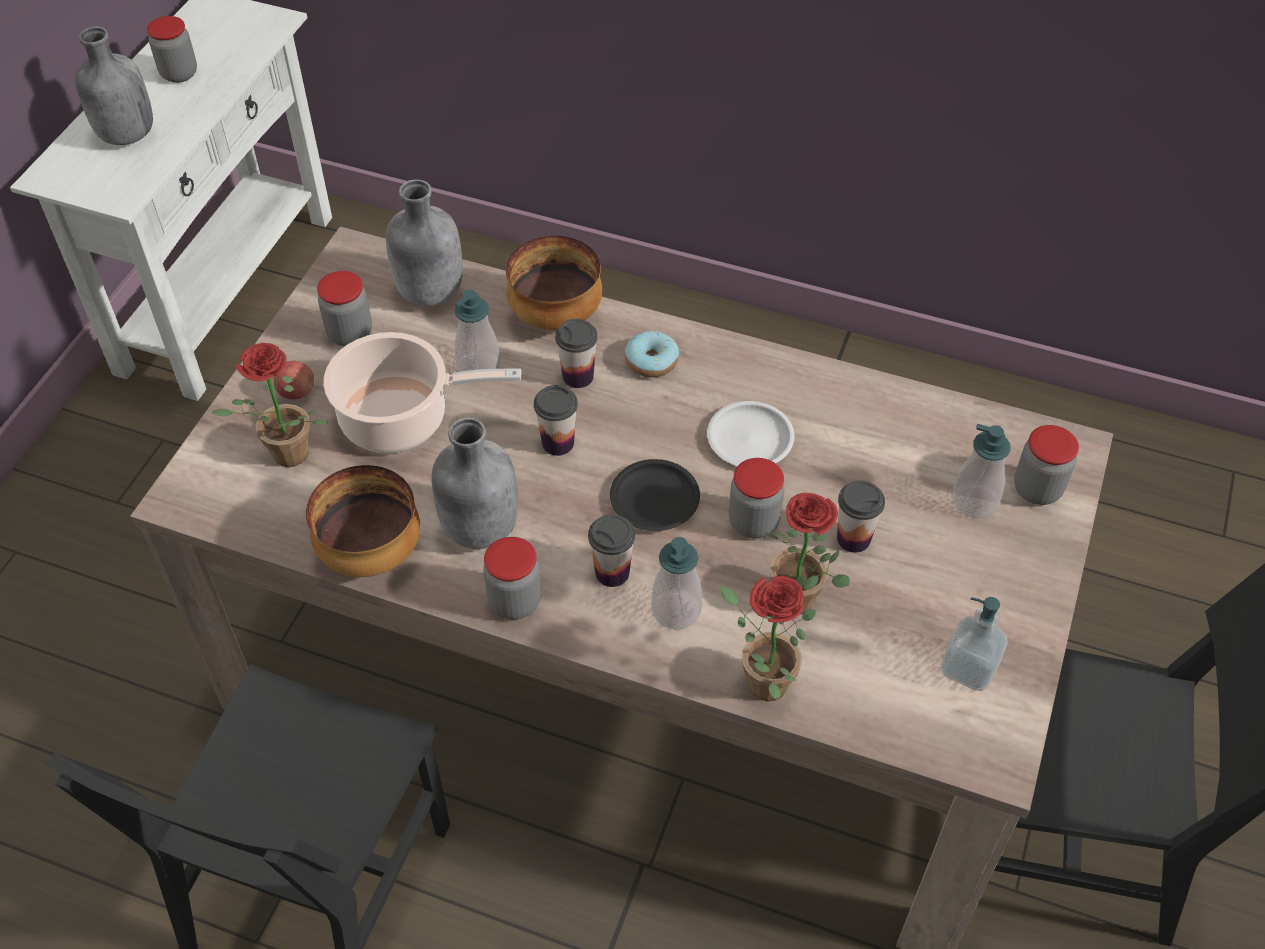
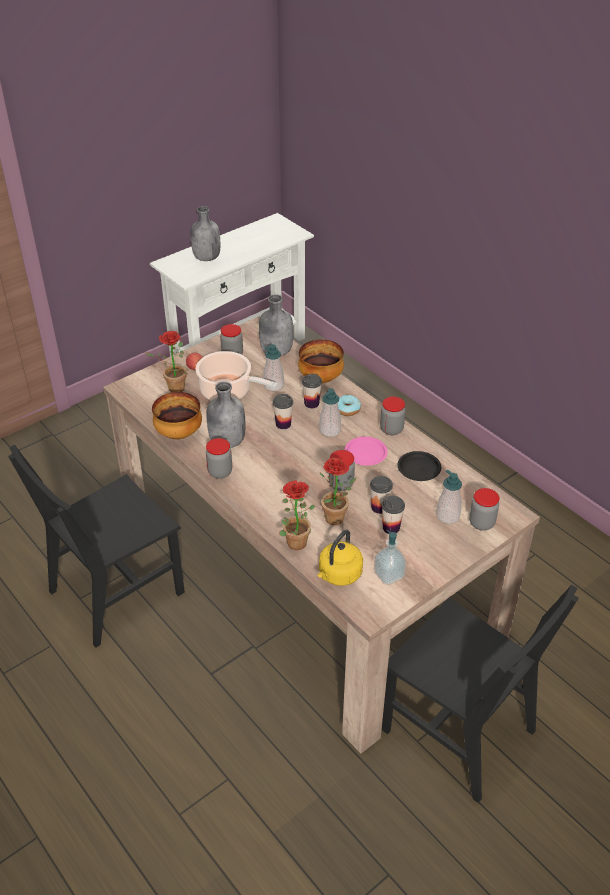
camera: 30 degrees right, 10 degrees down
(179, 73) = (244, 242): jar -> jar (391, 429)
(612, 572) = (266, 478): cup -> cup (391, 528)
(655, 500) = (306, 460): black plate -> black plate (419, 469)
(676, 610) = (281, 501): soap dispenser -> soap dispenser (330, 430)
(750, 440) = (366, 454): white plate -> pink plate
(888, 713) = (339, 575): none -> yellow kettle

